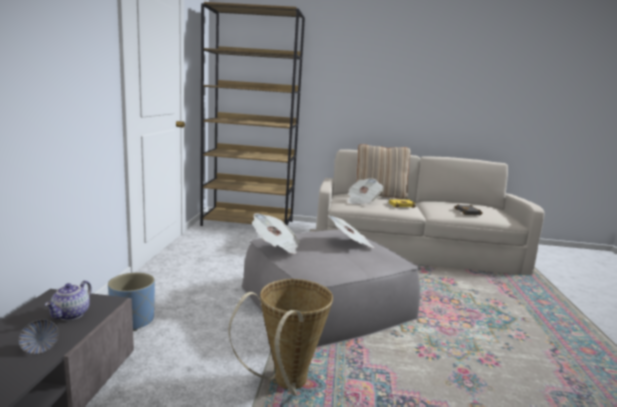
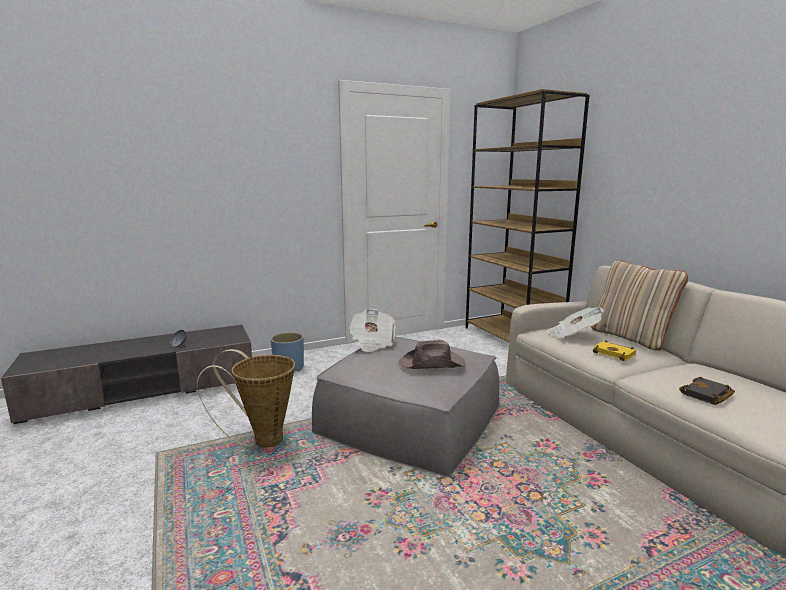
camera: 60 degrees right, 0 degrees up
(71, 315) = (217, 338): teapot -> none
(350, 244) = (432, 364): newspaper -> brown hat

